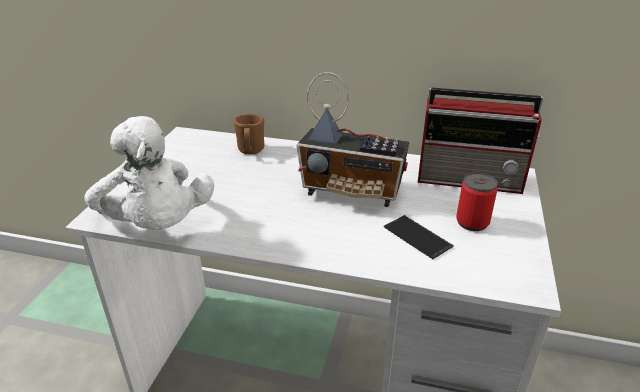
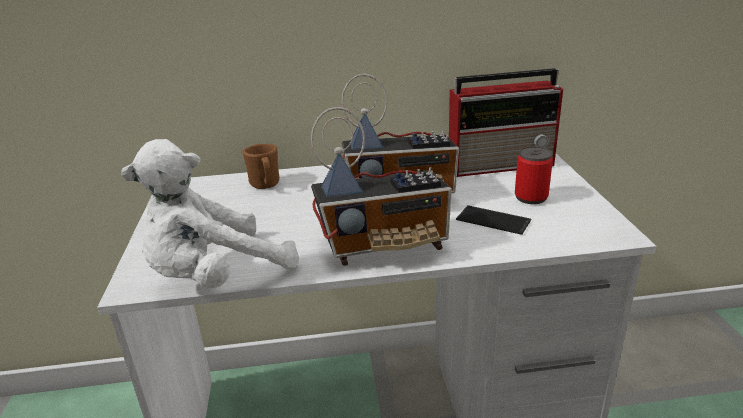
camera: 20 degrees left, 5 degrees down
(157, 226) = (216, 276): white plush toy -> white plush toy turned 105 degrees clockwise
(303, 236) = (385, 246): none -> radio

